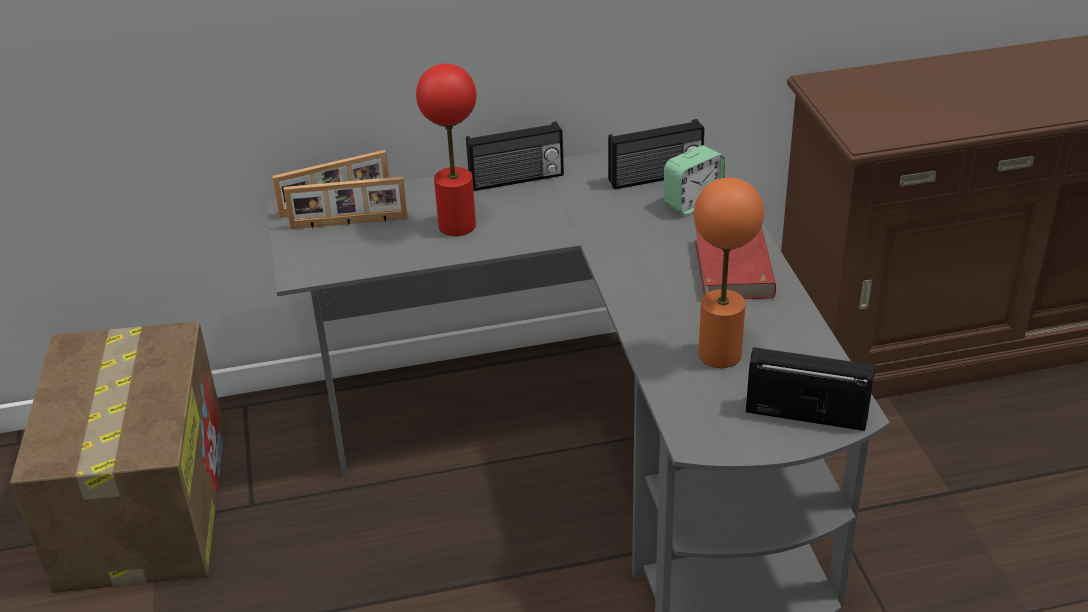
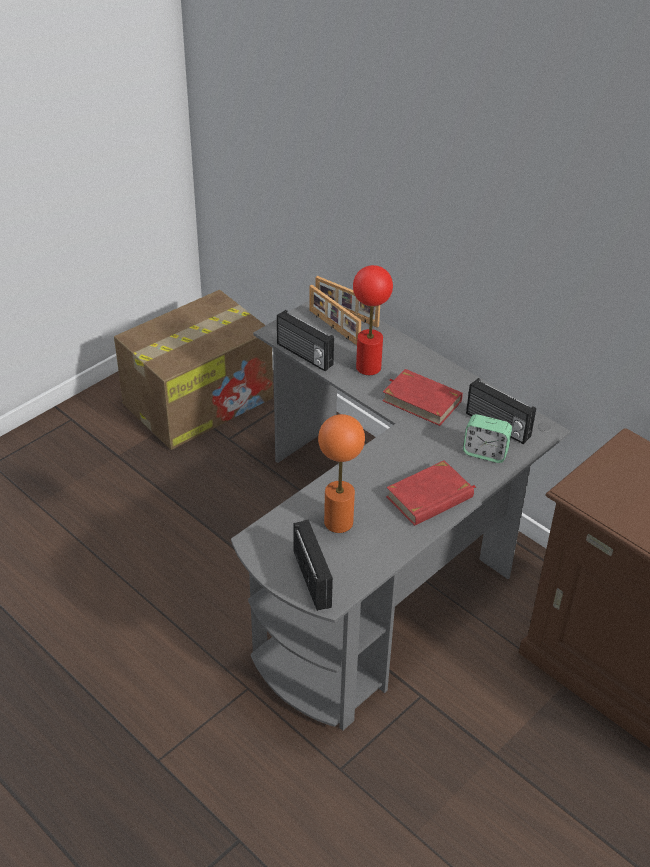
camera: 55 degrees right, 5 degrees up
(516, 179) = (437, 369): radio -> radio (304, 355)
(560, 210) = (421, 400): none -> red book

